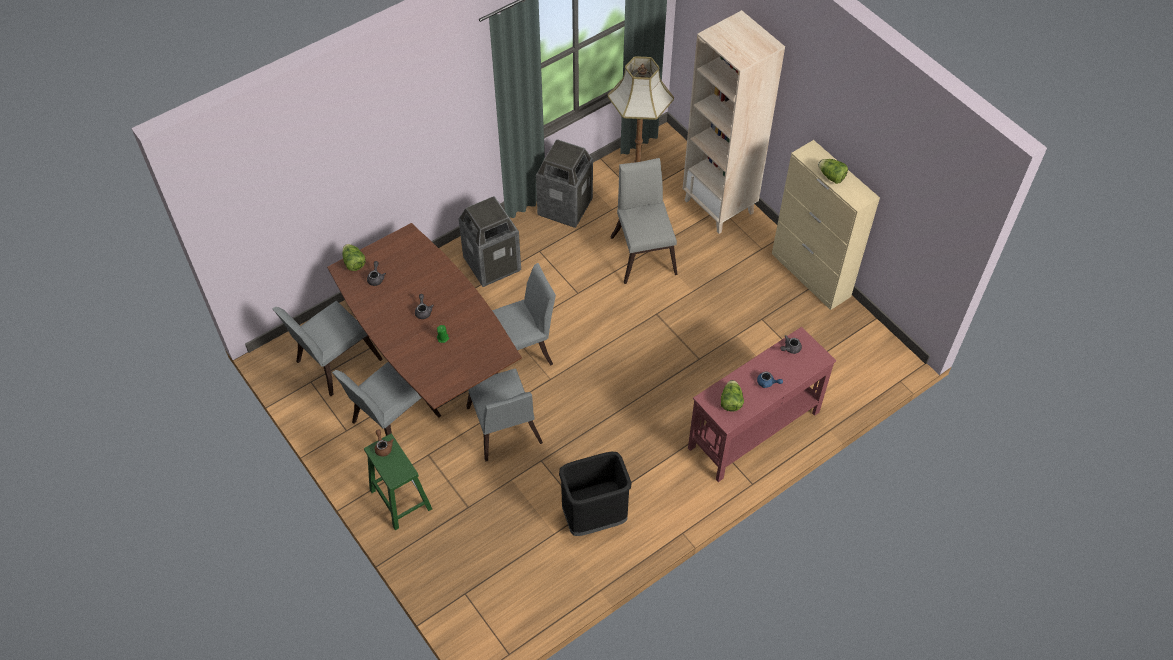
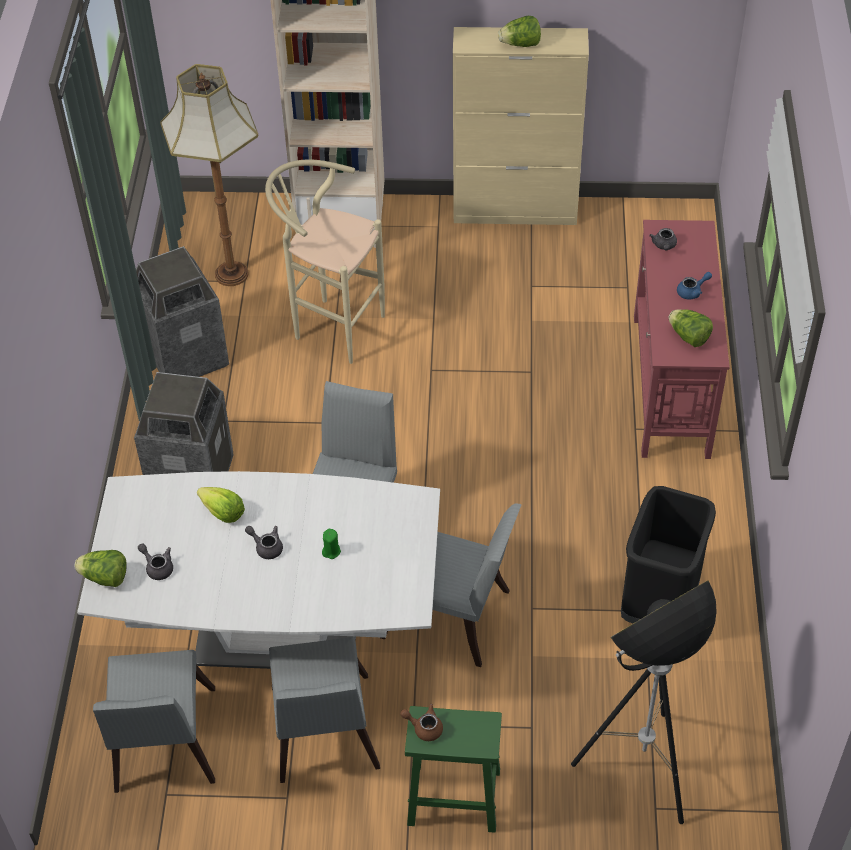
camera: 50 degrees left, 5 degrees down
(428, 280) = (222, 513): none -> lettuce
(431, 363) = (277, 636): brown dining table -> white dining table
(482, 573) = (641, 770): none -> floor lamp
(643, 251) = (331, 326): grey chair -> beige stool

